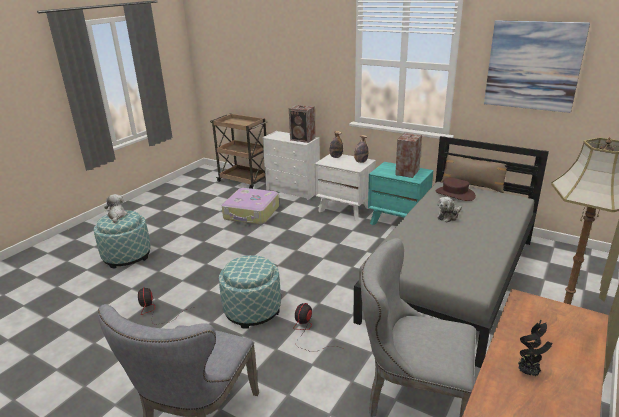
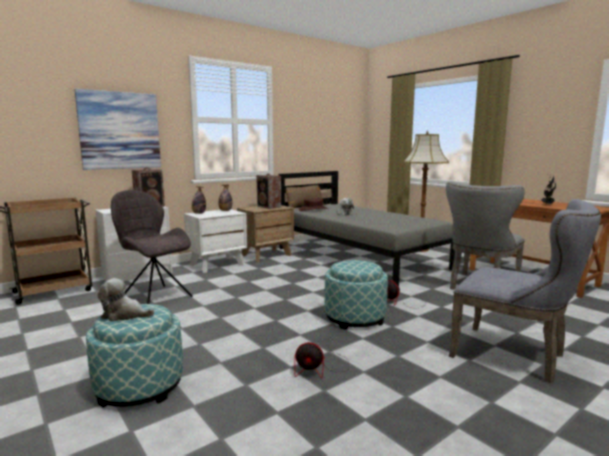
camera: 70 degrees left, 15 degrees down
(251, 213) = (155, 297): suitcase -> grey chair
(398, 222) = (266, 255): turquoise nightstand -> brown nightstand
(533, 66) = (314, 119): picture -> picture (120, 130)

